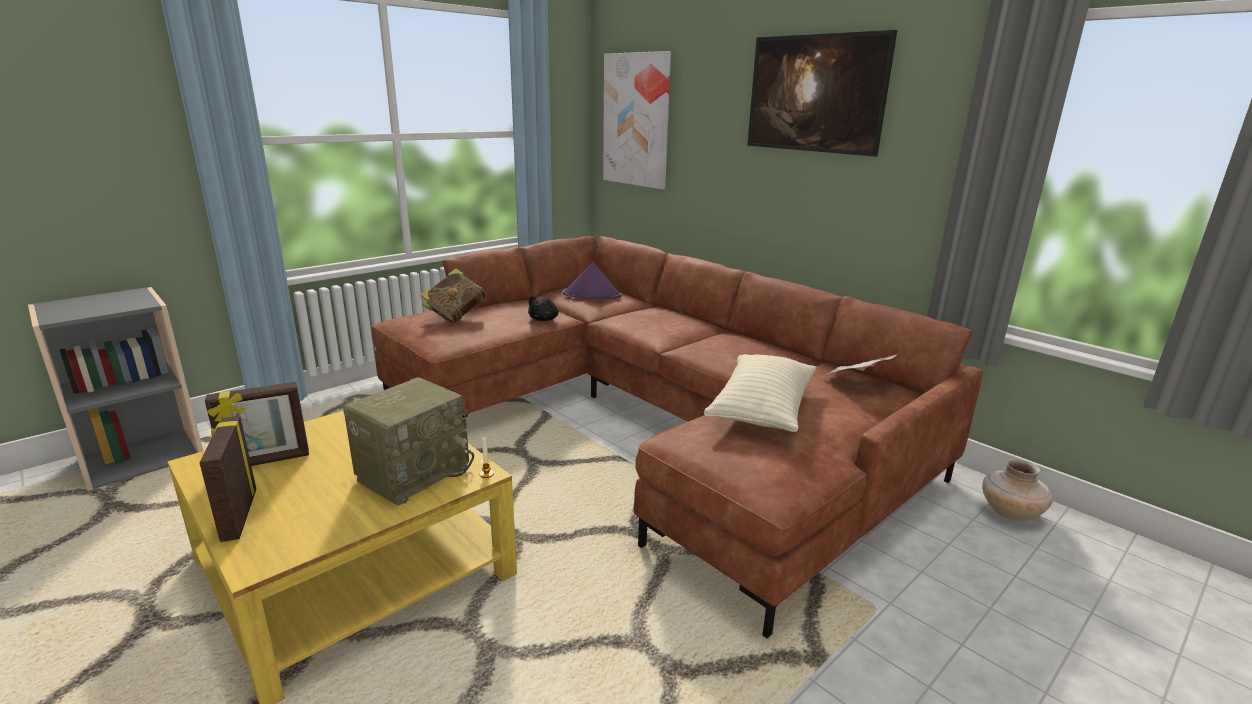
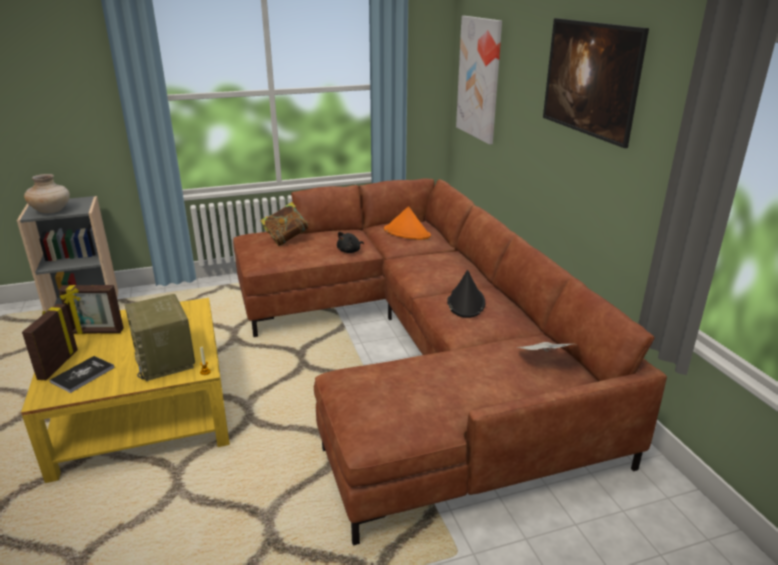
camera: 25 degrees right, 5 degrees up
(297, 518) = (83, 375): none -> book
(414, 473) = (165, 360): radio -> radio turned 90 degrees clockwise
(592, 295) = (407, 233): purple hat -> orange hat
(727, 346) = (465, 302): none -> black hat
(762, 409) = (430, 368): beige pillow -> none
(1010, 513) = (667, 516): beige vase -> beige vase (51, 211)

